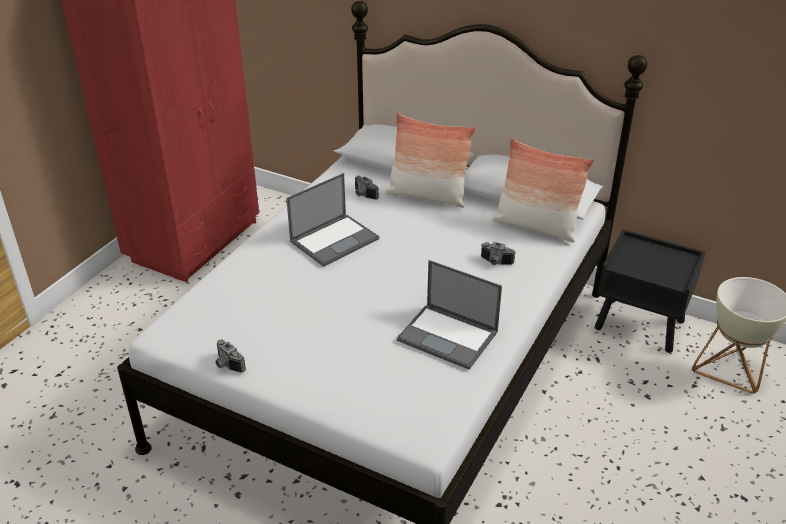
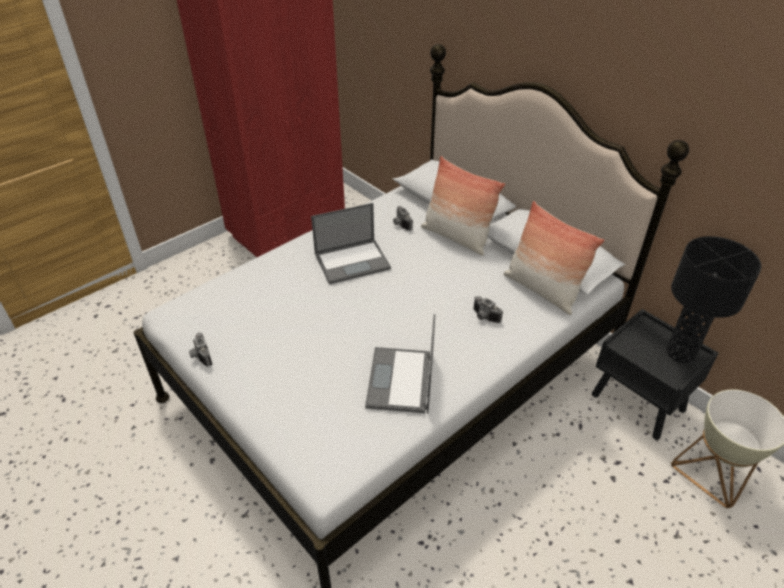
camera: 20 degrees right, 5 degrees up
(449, 336) = (401, 381): laptop -> laptop turned 45 degrees clockwise
(673, 260) = (680, 353): none -> black table lamp

